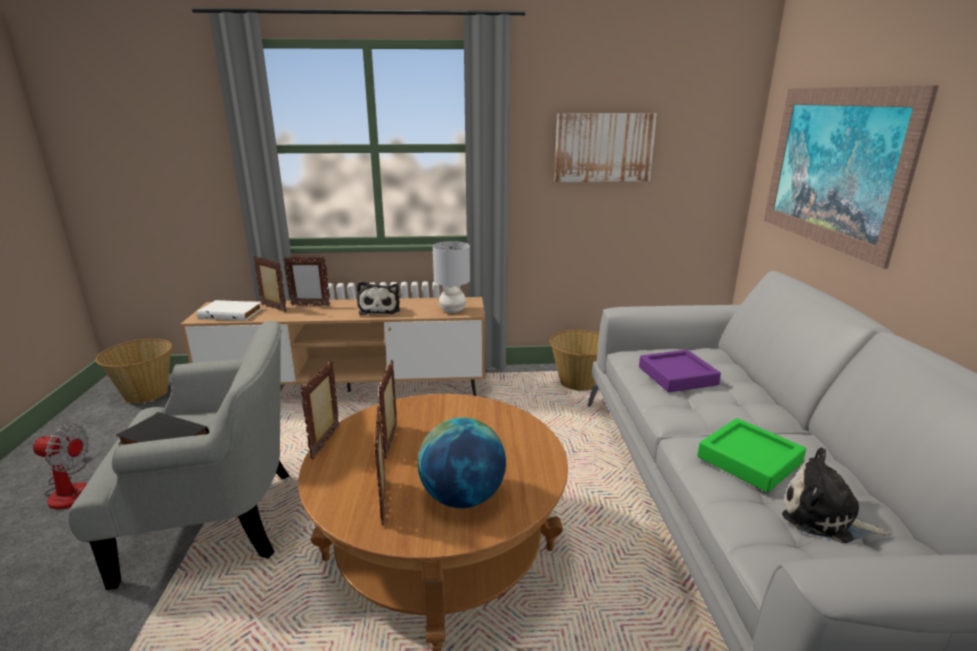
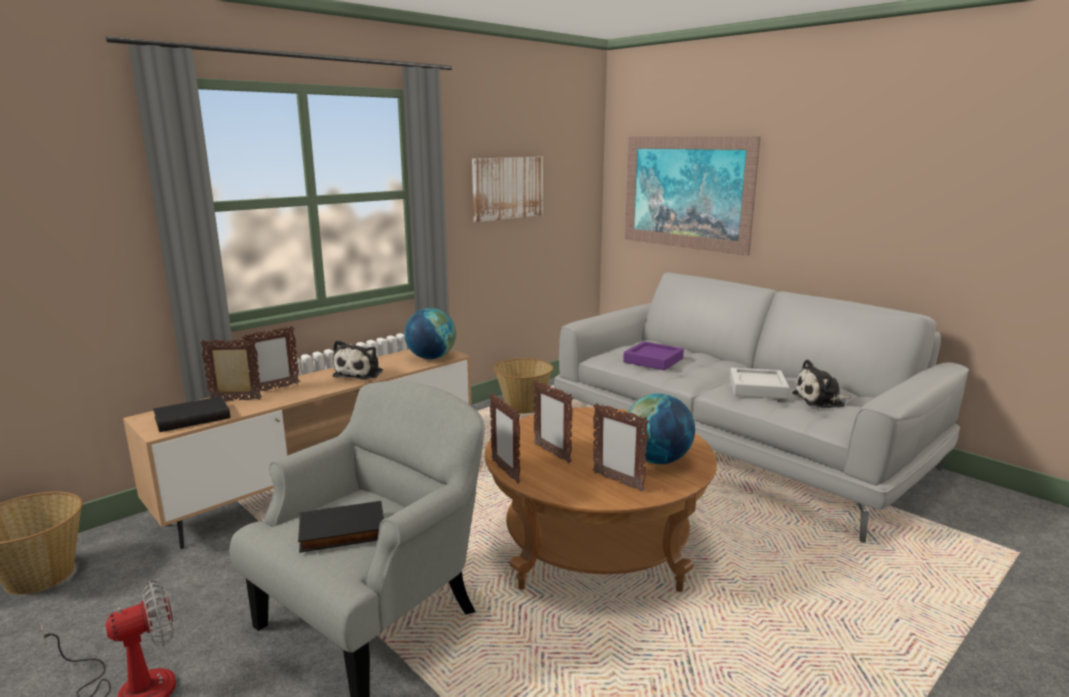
camera: 40 degrees left, 5 degrees down
(231, 313) = (192, 417): white book -> black book
(380, 309) = (360, 373): plush toy -> plush toy turned 60 degrees clockwise
(452, 310) = (431, 358): grey table lamp -> globe
(749, 460) = (757, 388): green tray -> grey tray

